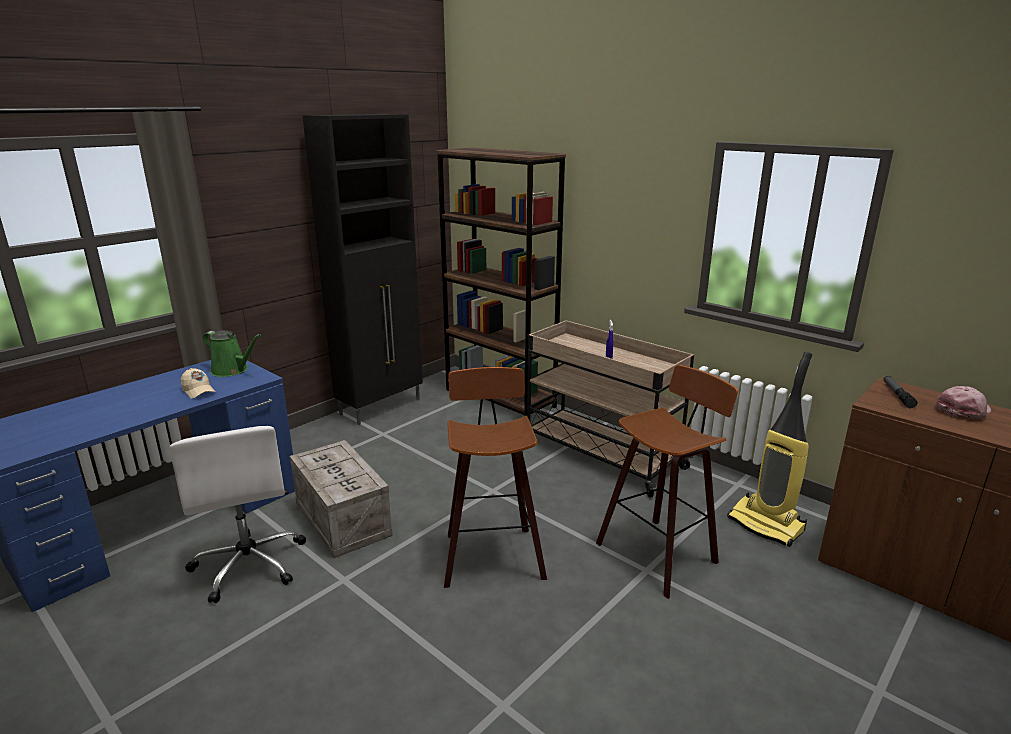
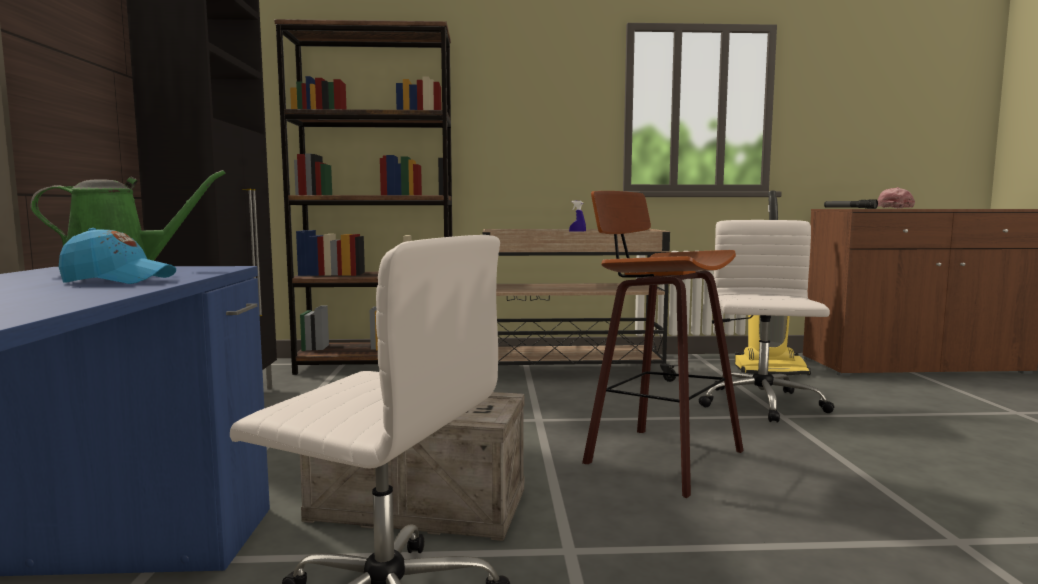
camera: 45 degrees left, 15 degrees down
(198, 391) = (118, 281): beige cap -> blue cap
(660, 552) = (761, 404): stool -> white office chair

